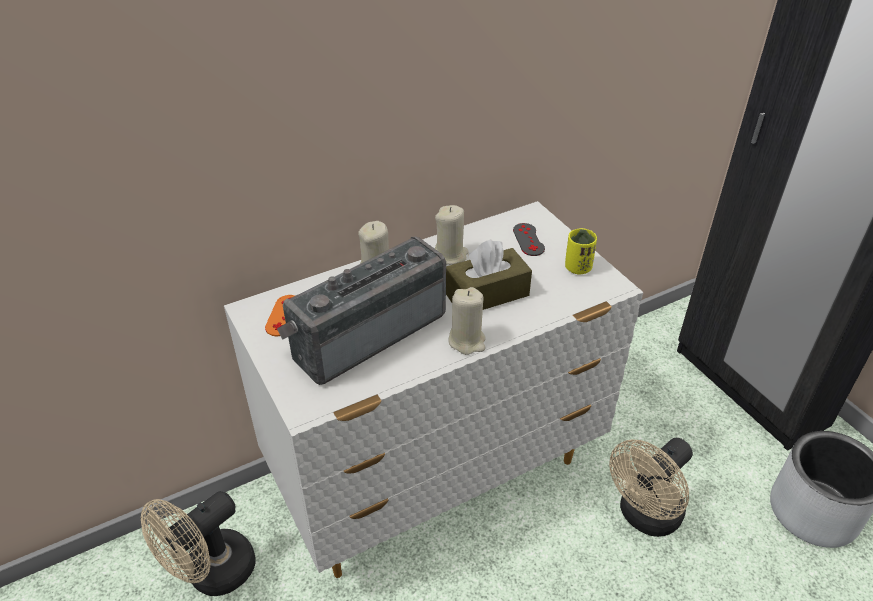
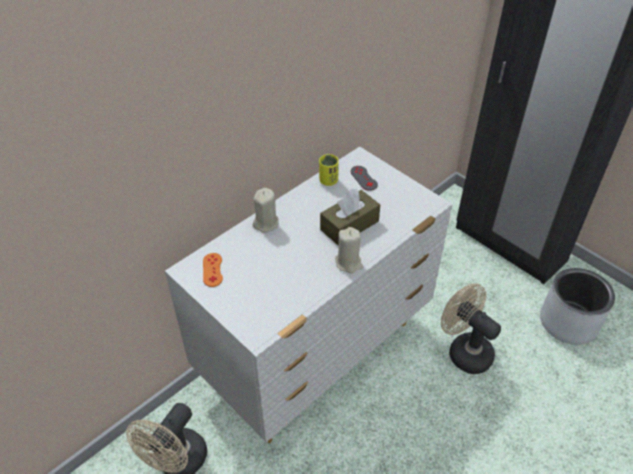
camera: 15 degrees left, 5 degrees up
(366, 332) = (277, 270): radio -> none
(450, 255) = (313, 200): beige candle -> none
(578, 268) = (404, 194): yellow cup -> yellow cup (328, 181)
(644, 517) = (464, 351): beige fan -> beige fan turned 105 degrees clockwise

